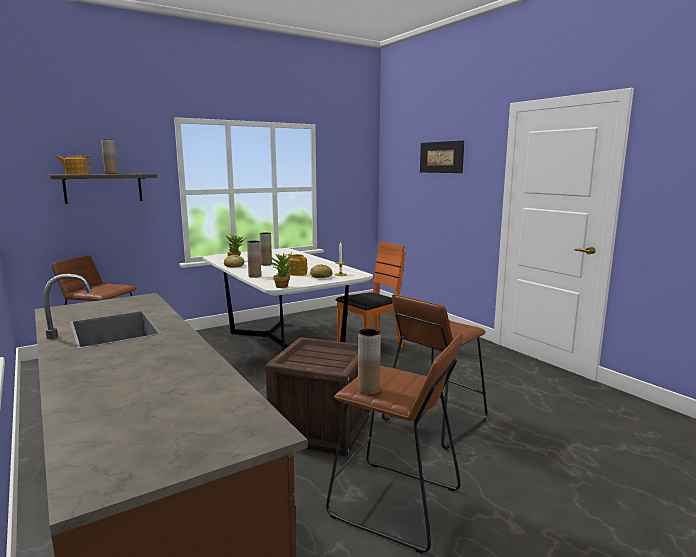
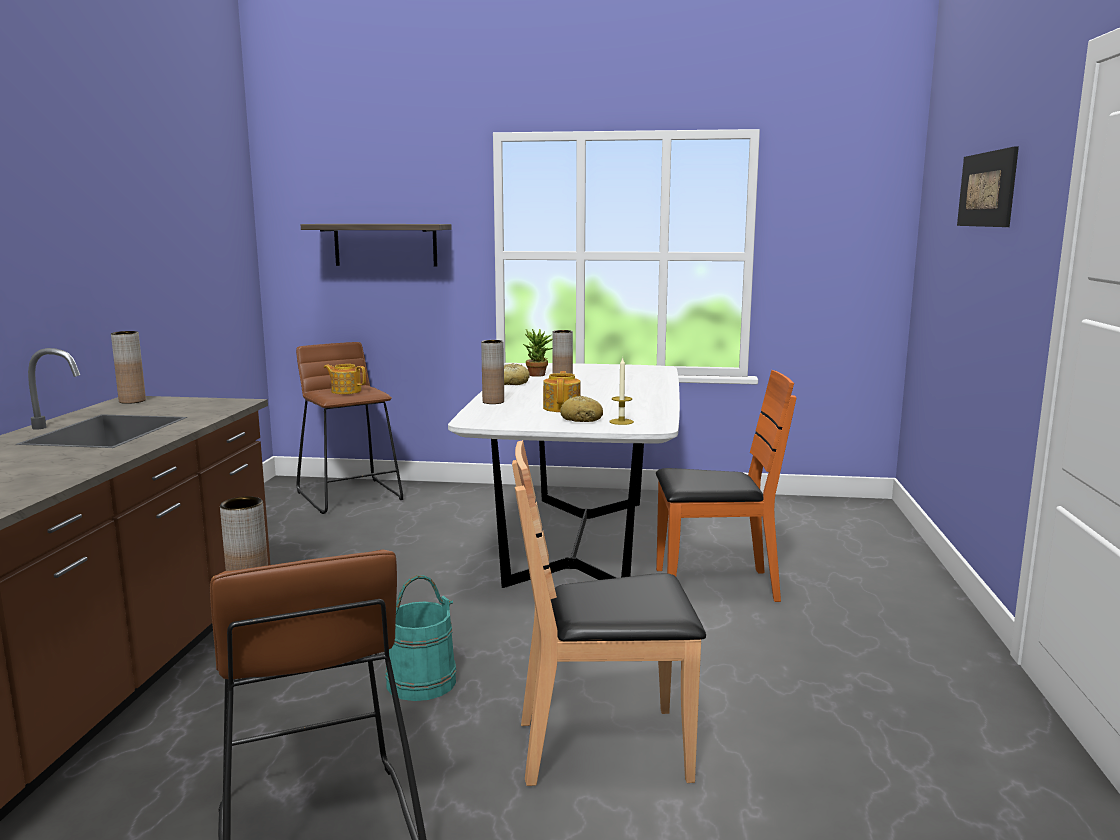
camera: 40 degrees right, 0 degrees up
(76, 174) = (343, 223): teapot -> teapot (346, 391)
(111, 174) = (385, 223): brown vase -> brown vase (132, 401)
(281, 286) = (483, 422): potted plant -> none
(321, 428) = (421, 682): crate -> turquoise bucket
(434, 420) = (605, 748): brown stool -> brown chair

